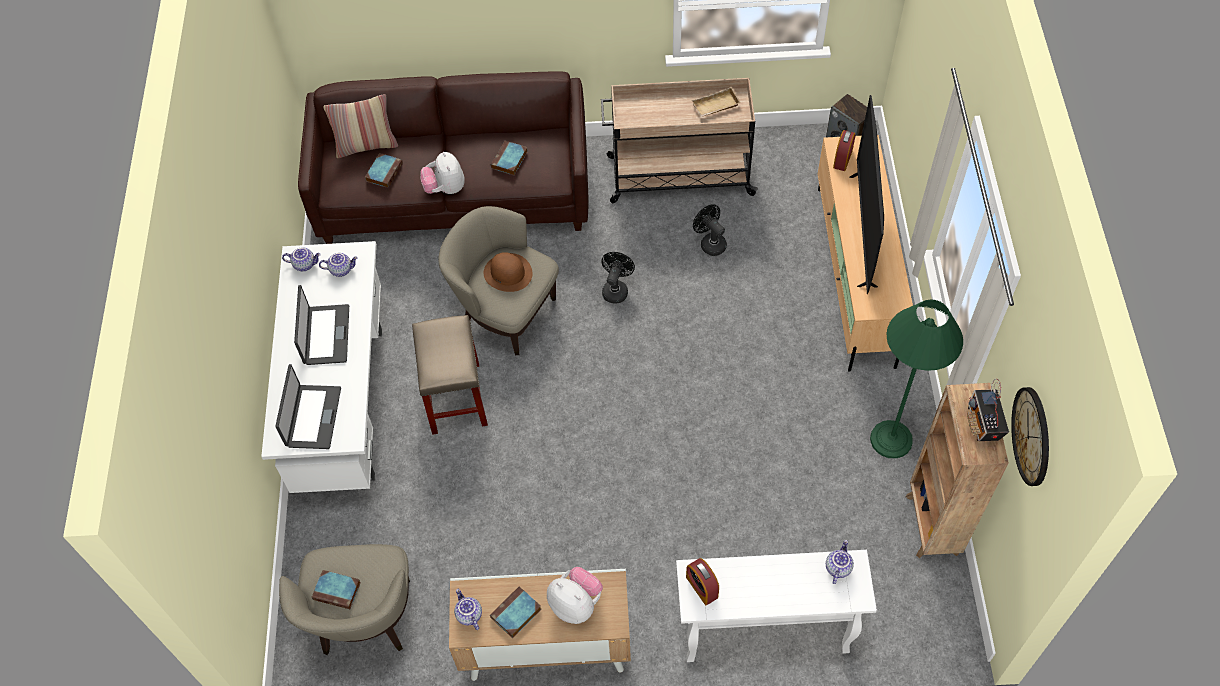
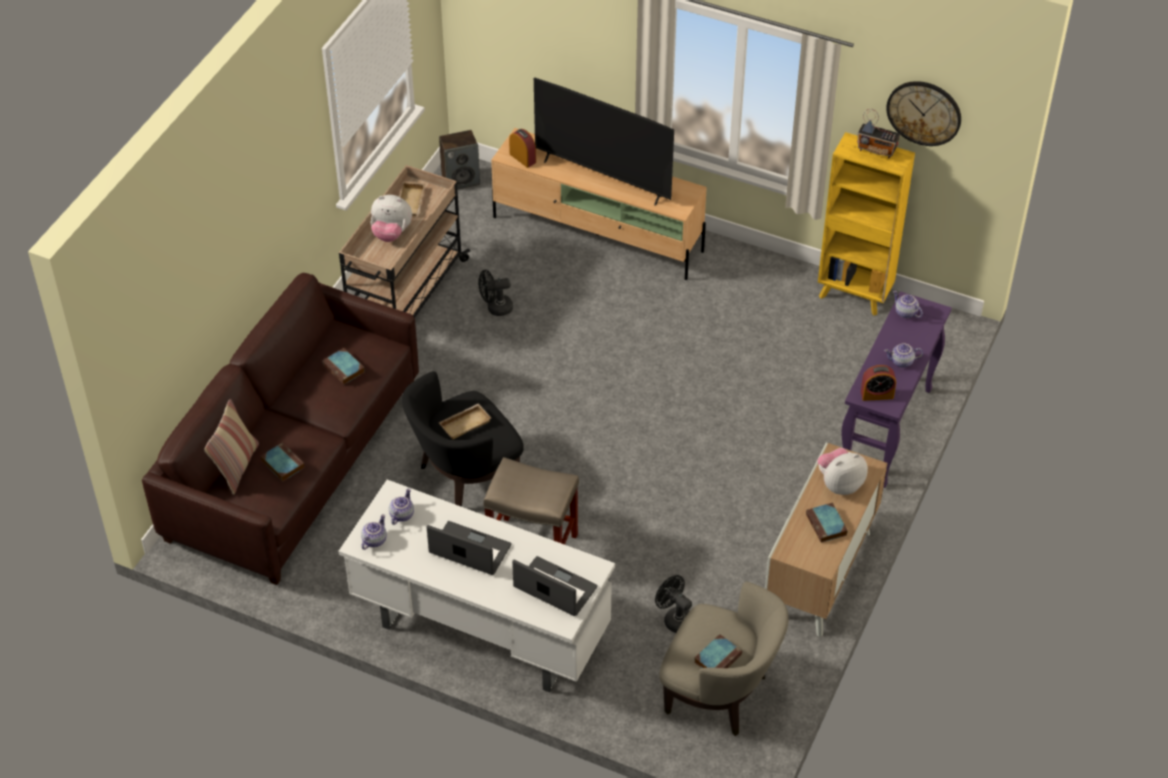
camera: 65 degrees left, 10 degrees down
(445, 188) = (334, 430): plush toy -> plush toy (391, 233)
(468, 615) = (809, 556): teapot -> teapot (901, 362)
(505, 313) = (464, 476): beige armchair -> black armchair
(508, 273) = (465, 423): brown hat -> beige tray
(616, 289) = (497, 390): black fan -> black fan (674, 619)
(763, 633) = (886, 432): white console table -> purple console table
(891, 439) = (765, 283): green floor lamp -> none
(931, 526) = (854, 295): brown bookcase -> yellow bookcase

